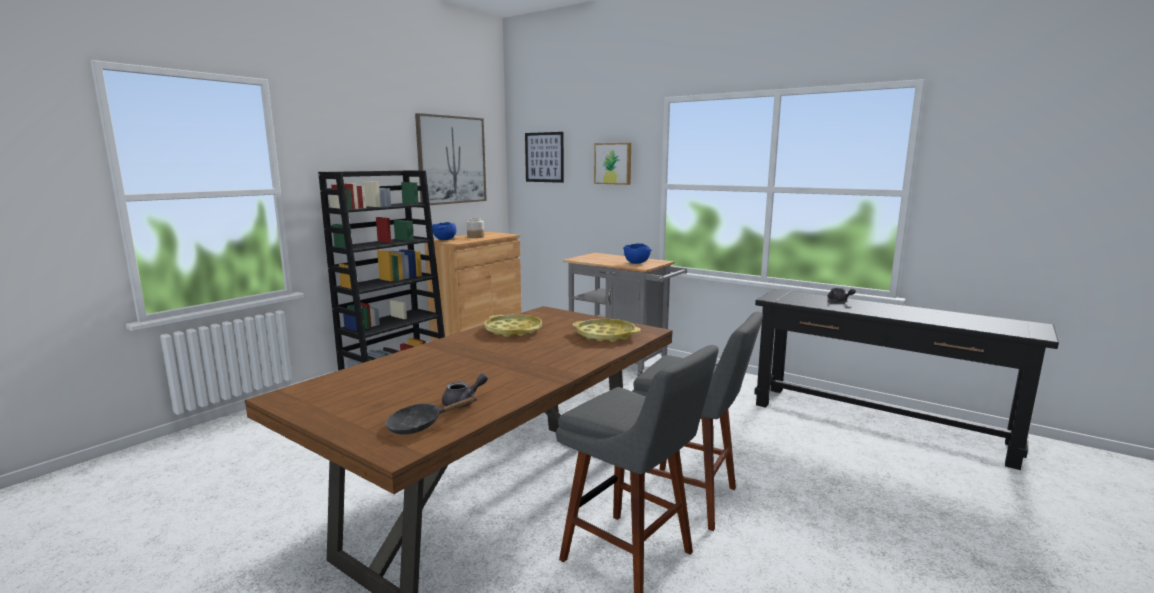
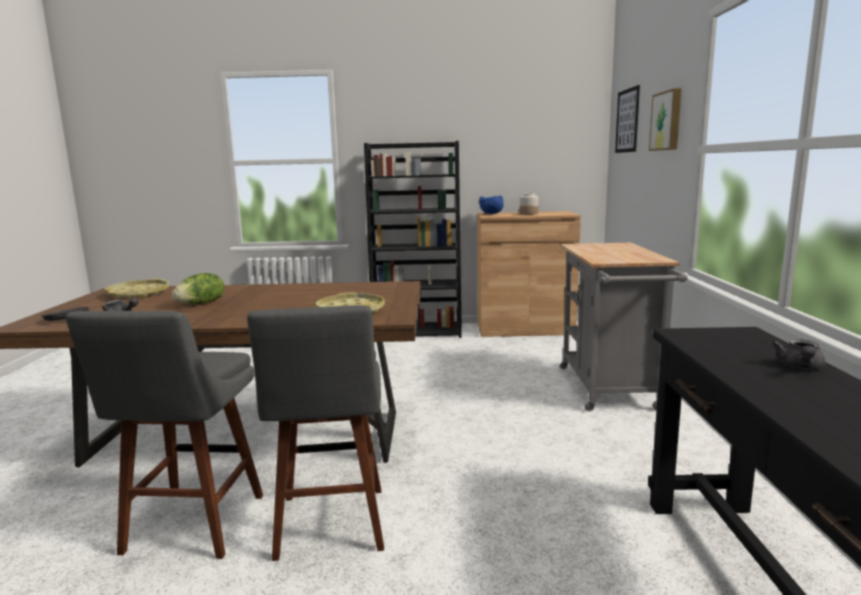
camera: 55 degrees right, 0 degrees up
(452, 160) = (523, 130): picture -> none
(472, 369) = (202, 304): none -> lettuce
(513, 330) = (323, 290): yellow tray -> yellow tray (138, 294)
(637, 263) = (617, 257): blue bowl -> none

